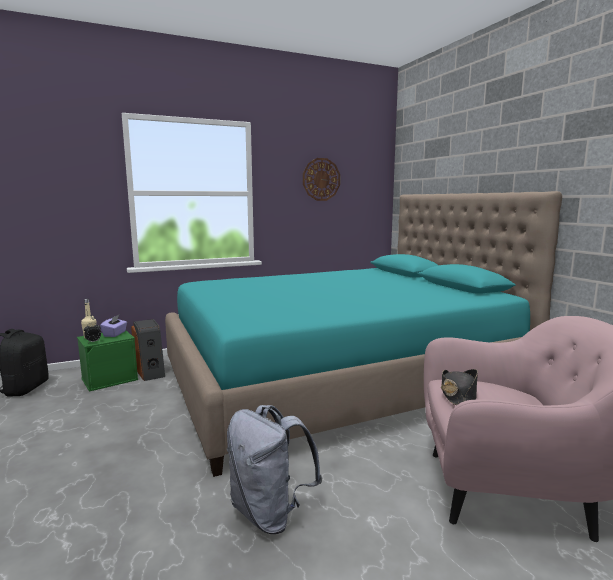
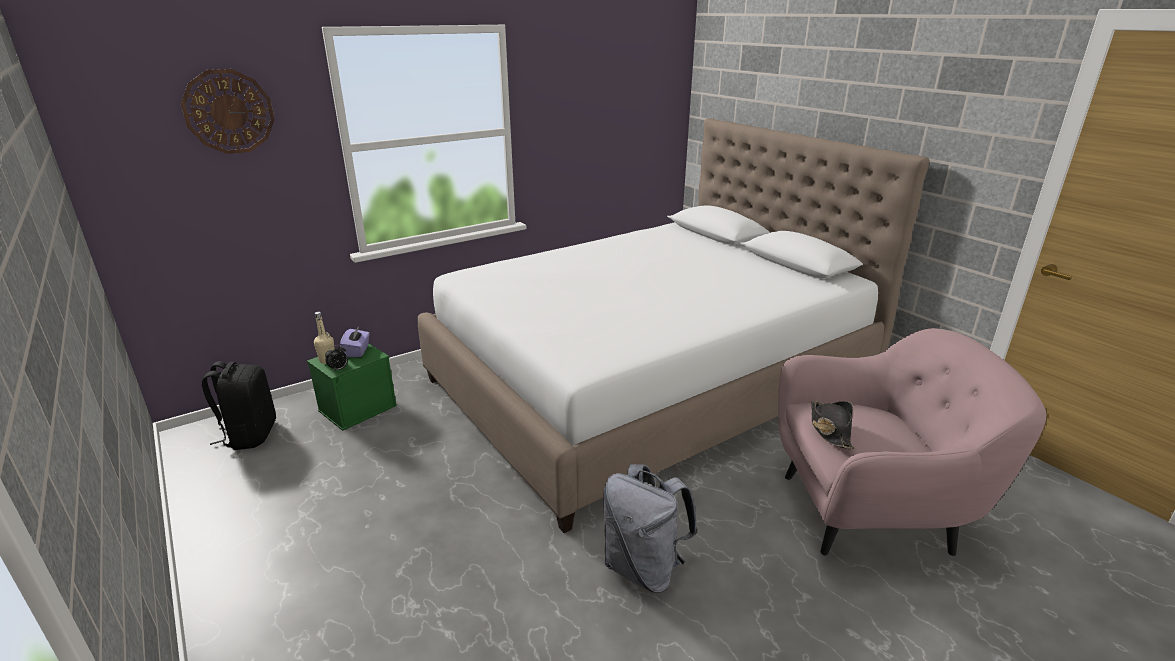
camera: 10 degrees left, 15 degrees up
(150, 372) = (406, 391): speaker -> none
(321, 179) = (599, 100): wall clock -> wall clock (229, 112)
(341, 379) = (652, 381): turquoise bed -> white bed

